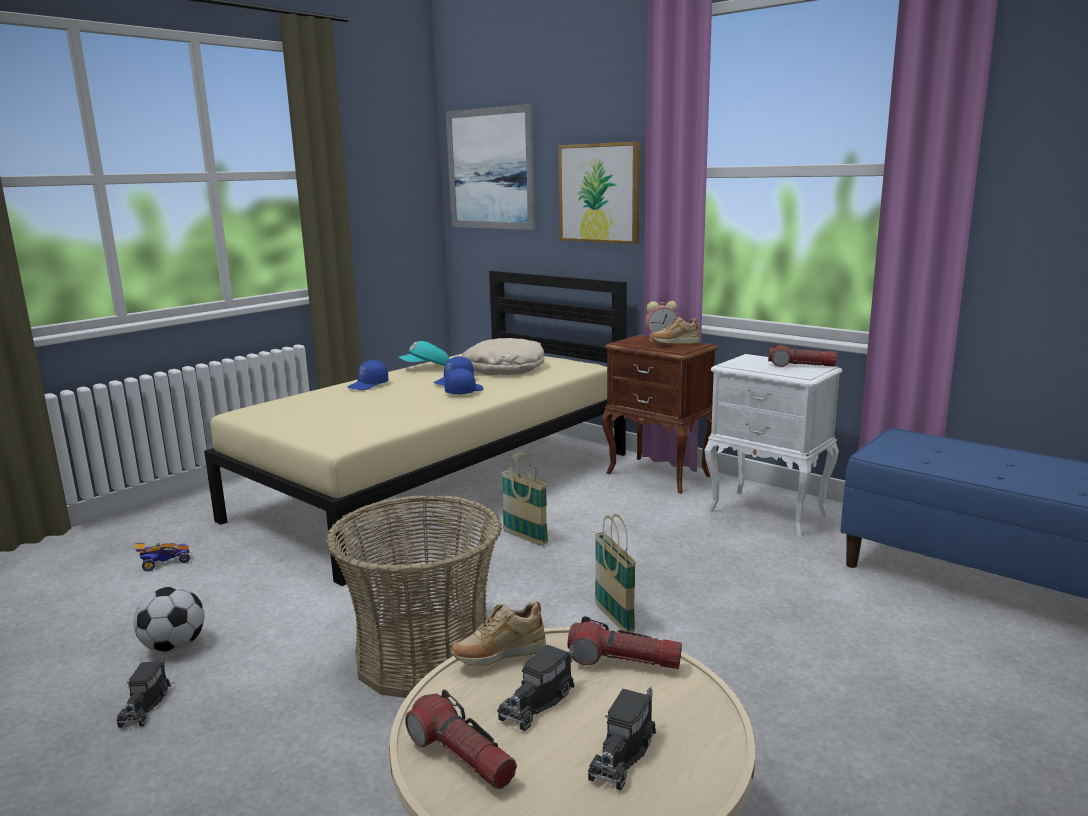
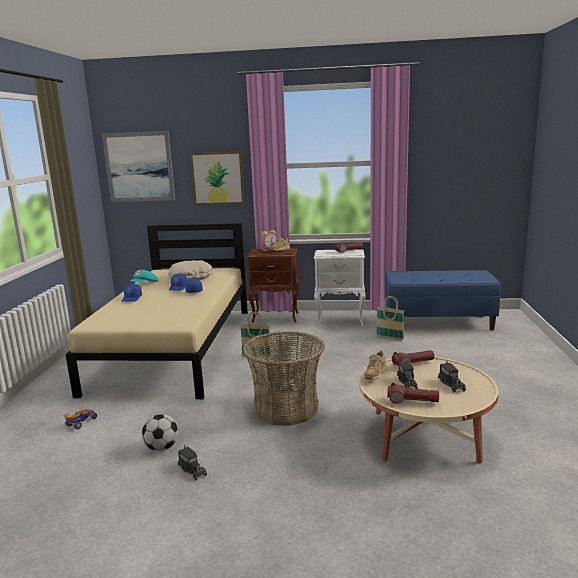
camera: 35 degrees left, 0 degrees up
(614, 618) = (338, 372): basket -> basket (390, 338)

